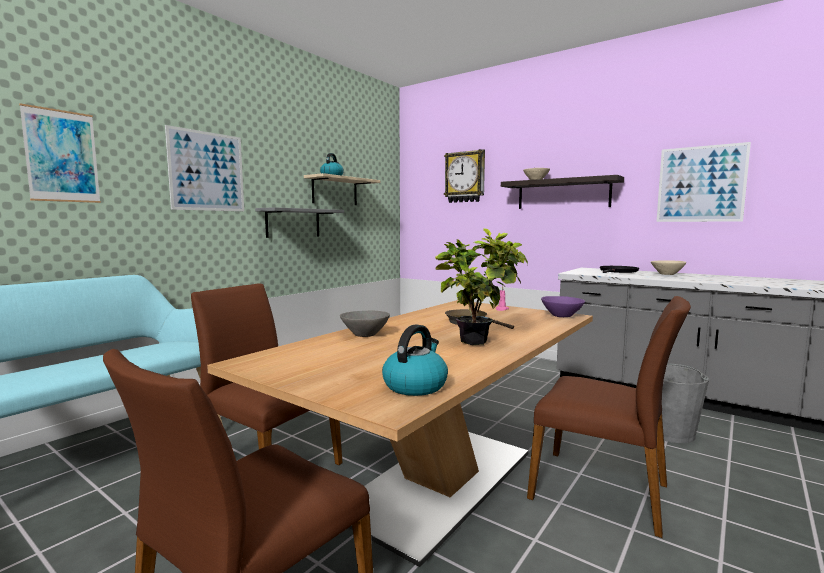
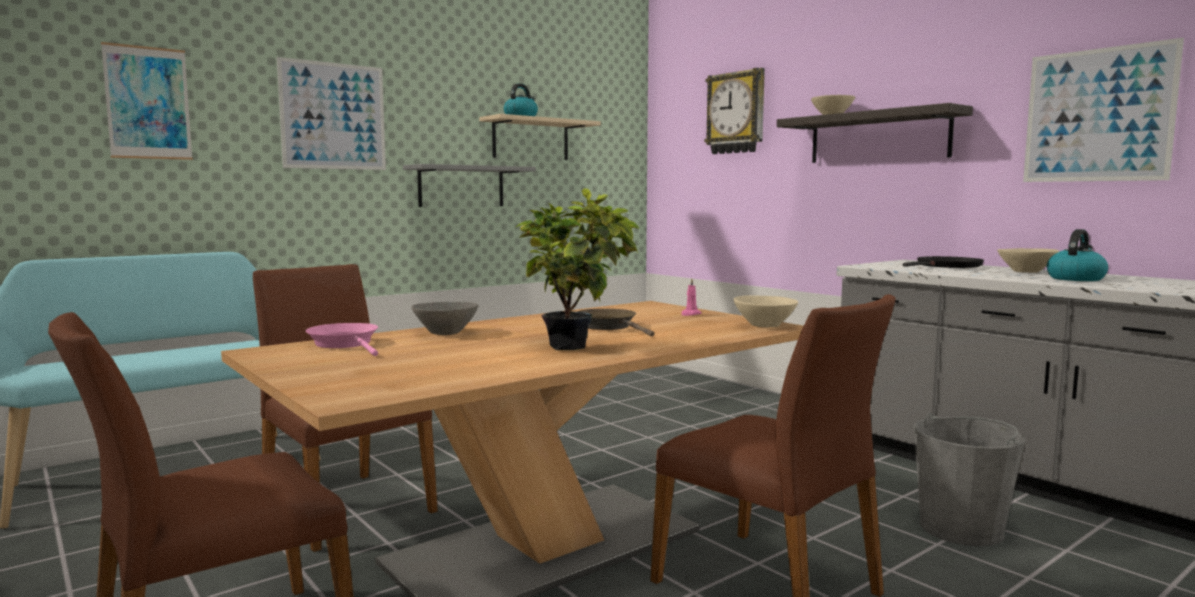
camera: 15 degrees right, 0 degrees up
(305, 350) = (346, 344): none -> pink frying pan
(415, 385) = (409, 383): kettle -> kettle (1075, 278)
(562, 316) = (765, 326): purple bowl -> beige bowl

